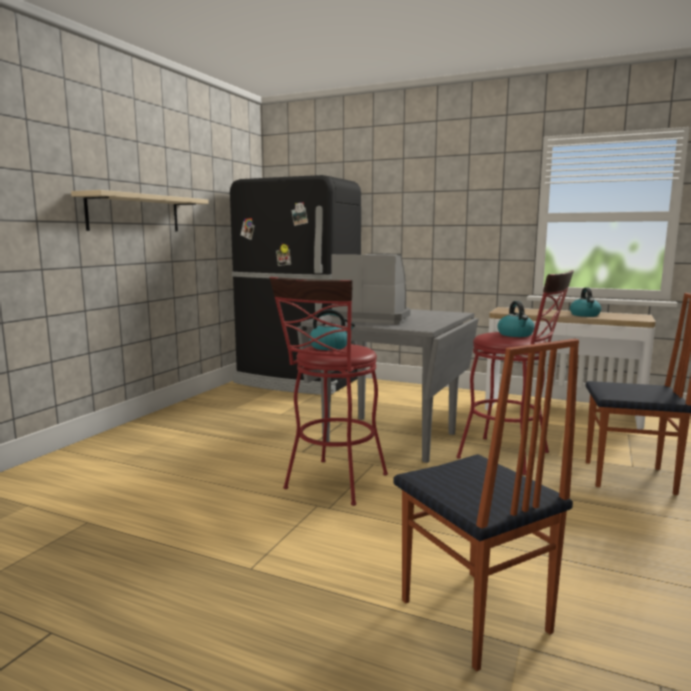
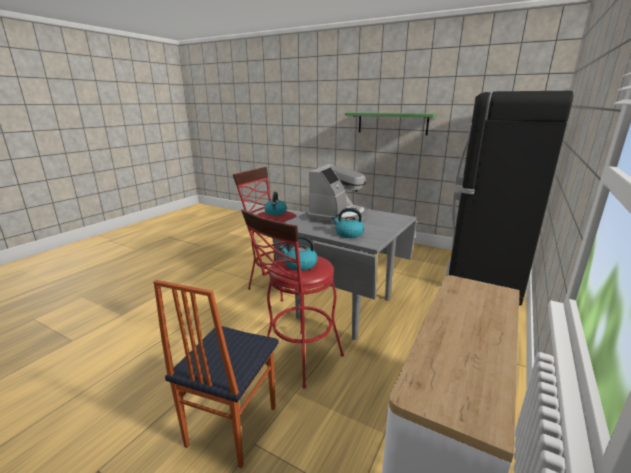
camera: 95 degrees right, 10 degrees up
(134, 213) = (392, 123): beige shelf -> green shelf
(473, 618) = (143, 307): chair -> none
(585, 315) = (453, 343): kettle -> kettle (348, 234)

